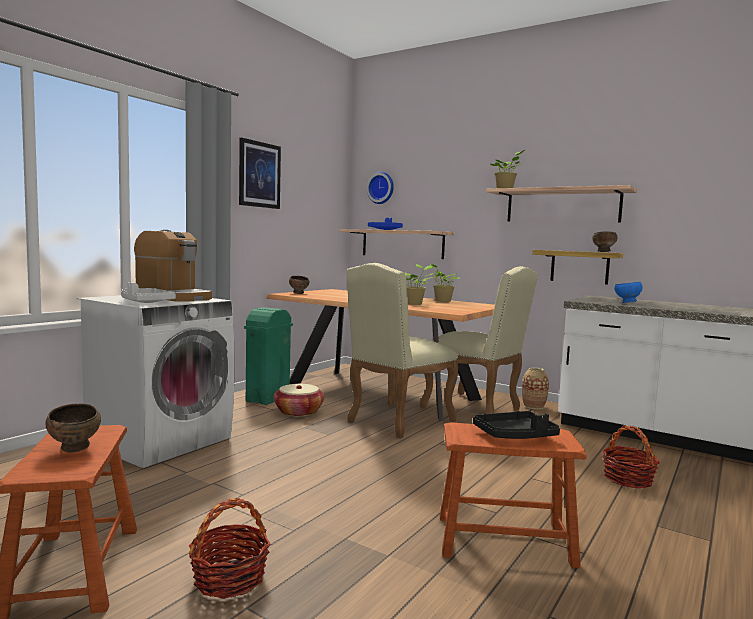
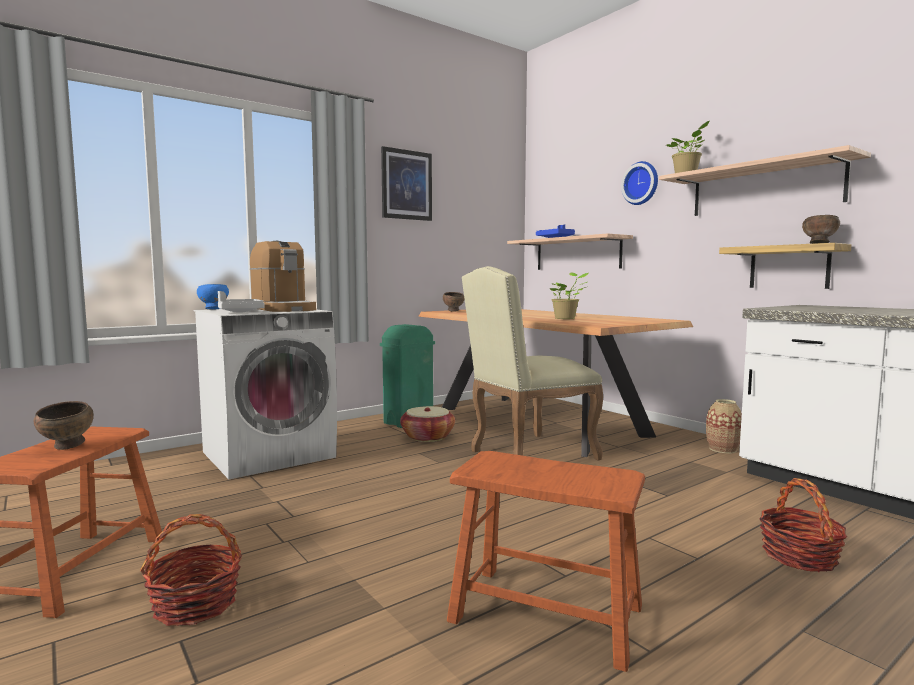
camera: 20 degrees right, 0 degrees up
(381, 188) = (555, 192): wall clock -> wall clock (641, 183)
(442, 301) = (608, 316): potted plant -> none
(474, 408) = (638, 446): beige chair -> none
(515, 435) = (554, 473): black tray -> none
(627, 303) = (839, 310): blue bowl -> blue bowl (213, 309)

